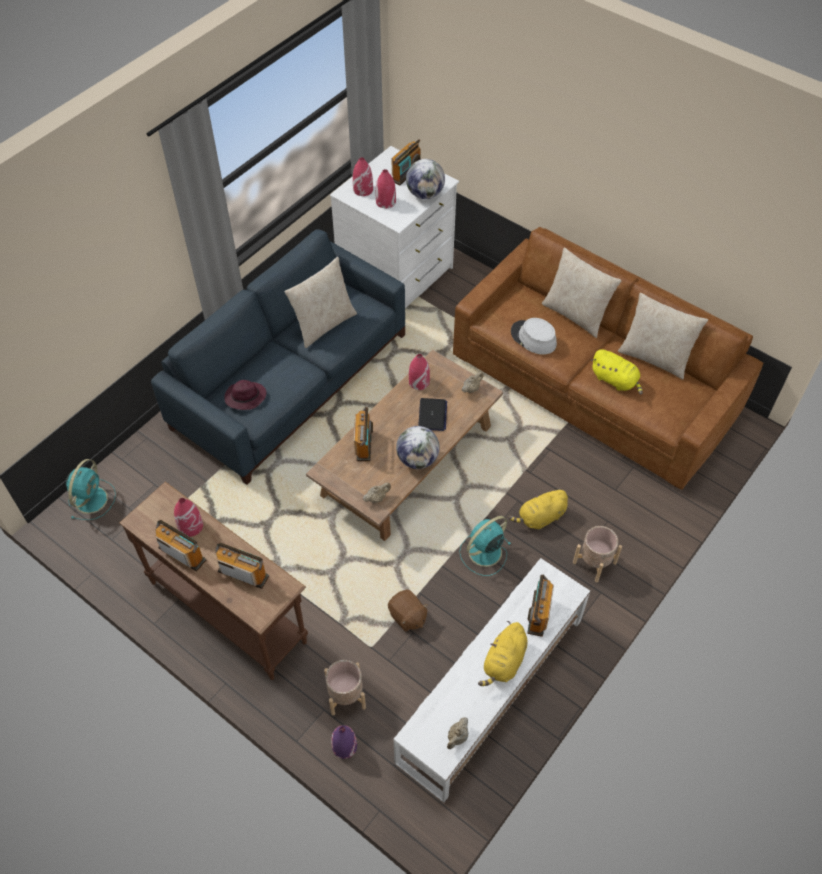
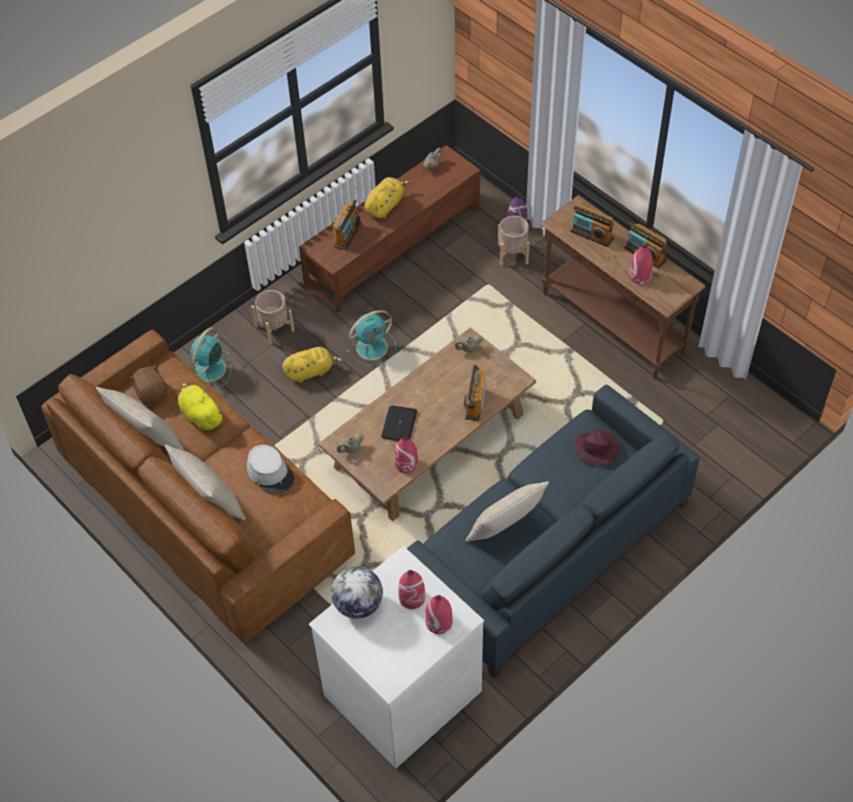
camera: 170 degrees left, 0 degrees up
(92, 498) = (757, 437): turquoise fan -> turquoise fan (209, 370)
(406, 173) = (376, 646): radio -> none
(407, 616) = (453, 303): brown plush toy -> brown plush toy (152, 393)
(417, 459) = (423, 381): globe -> none
(490, 690) = (394, 246): white tv stand -> brown tv stand

